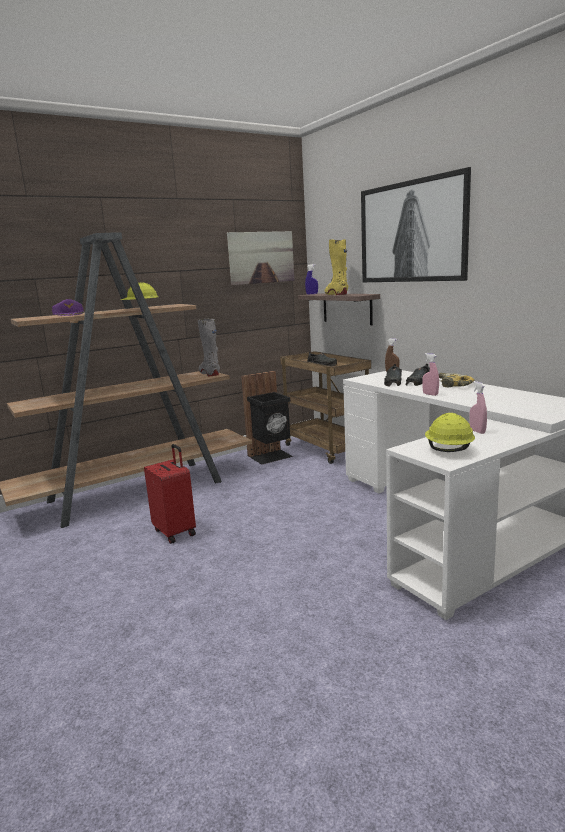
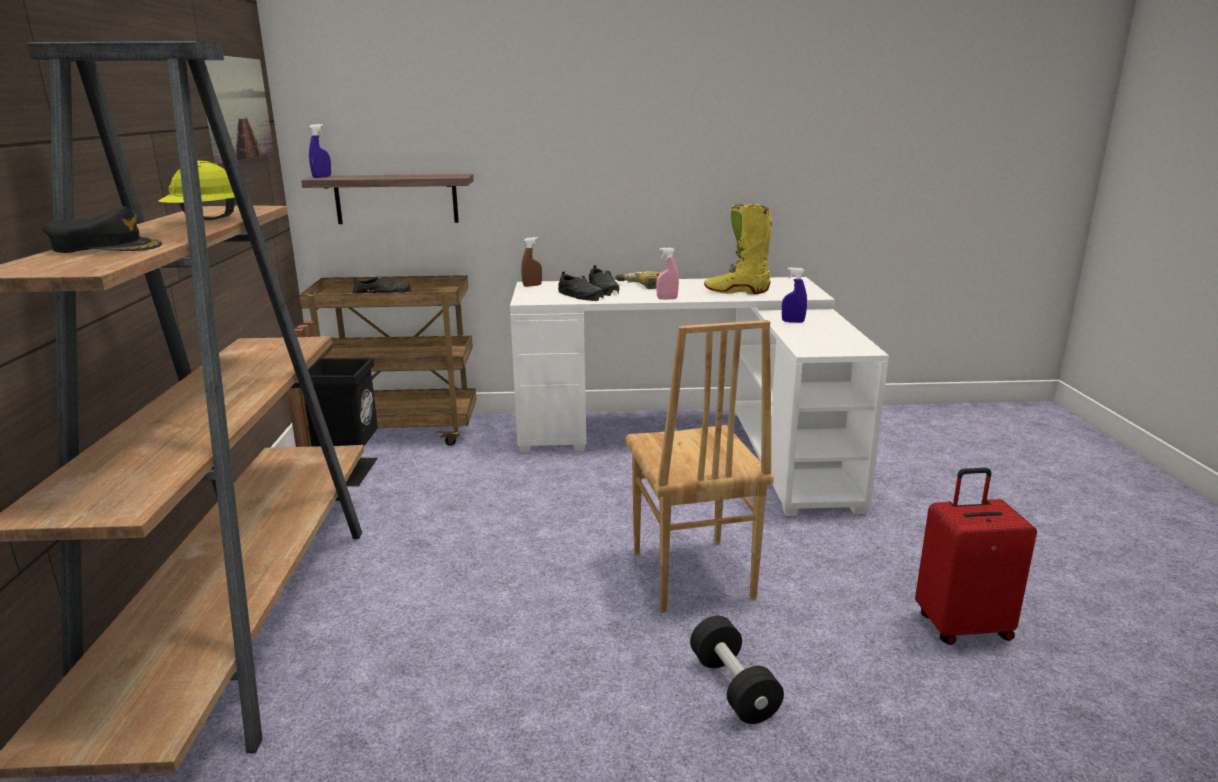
camera: 60 degrees left, 5 degrees up
(69, 314) = (106, 247): purple cap -> black cap
(165, 623) = (733, 687): none -> black dumbbell
(175, 532) = (477, 618): red suitcase -> red suitcase (962, 626)
(209, 374) = (283, 342): grey boot -> none
(269, 573) = (690, 575): none -> brown chair
(336, 294) = (392, 176): yellow boot -> yellow boot (736, 291)
(411, 232) = (531, 84): picture -> none
(448, 450) = (832, 341): yellow hard hat -> none
(477, 431) = (793, 322): pink spray bottle -> blue spray bottle

